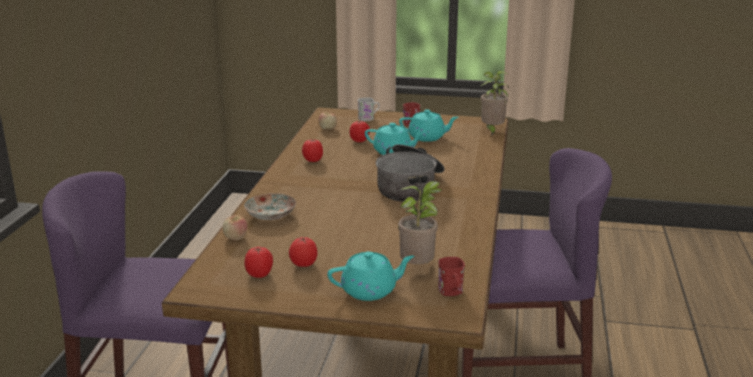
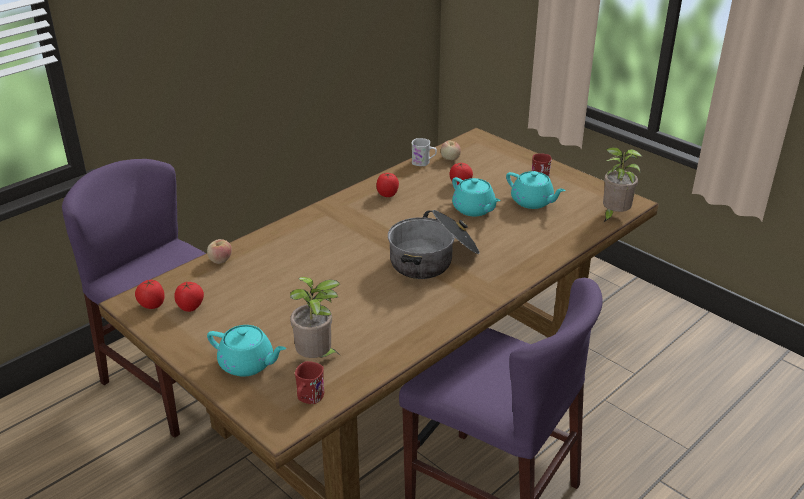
camera: 35 degrees right, 10 degrees up
(271, 215) = (275, 247): plate -> none
(303, 265) = (233, 312): tomato -> tomato (152, 305)
(368, 118) = (506, 157): white mug -> white mug (423, 163)

